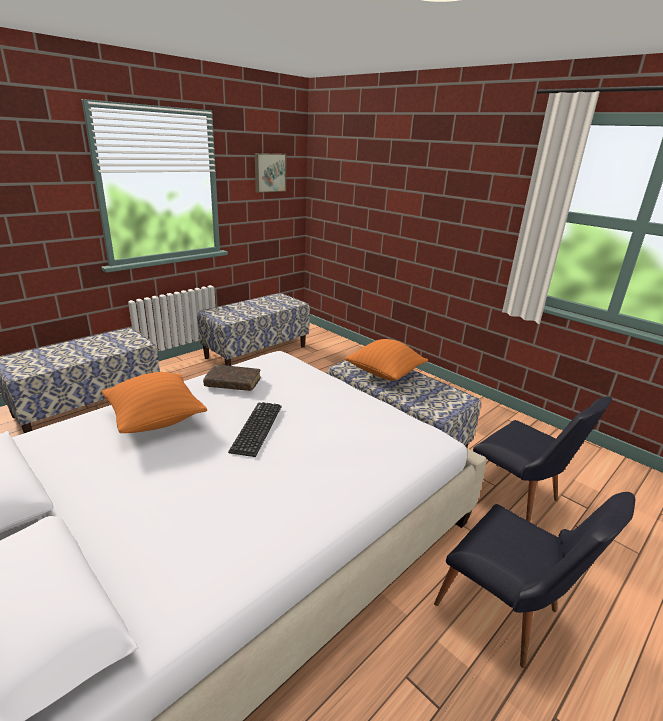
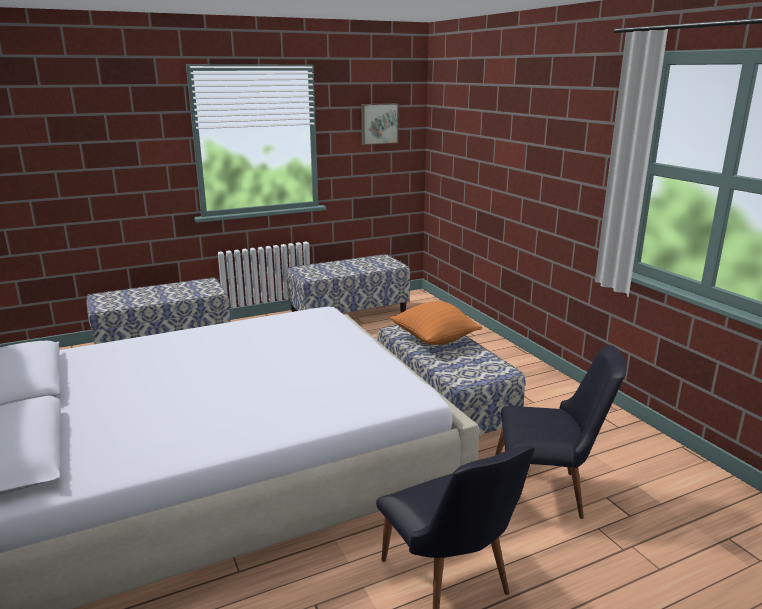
camera: 20 degrees right, 5 degrees down
(156, 420) = (175, 349): orange pillow -> none
(233, 383) = (262, 328): brown book -> none
(257, 428) = (254, 365): keyboard -> none
(518, 500) = (547, 493): black chair -> black chair turned 60 degrees counterclockwise

